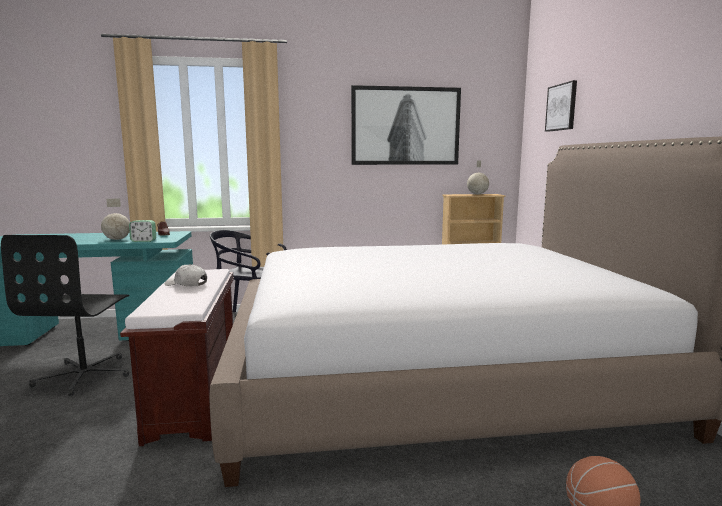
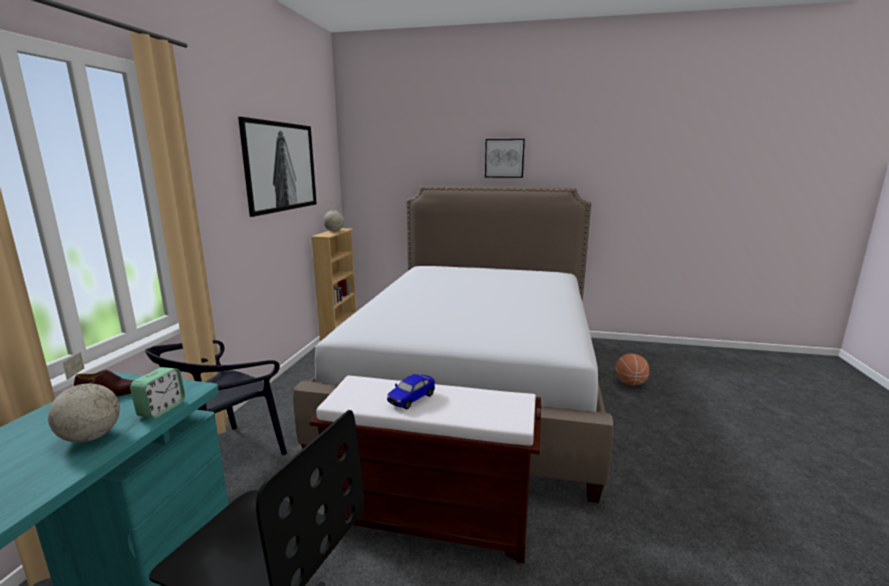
camera: 70 degrees left, 5 degrees up
(186, 284) = (411, 399): white cap -> toy car
(561, 107) = (401, 153): picture -> picture (504, 158)

